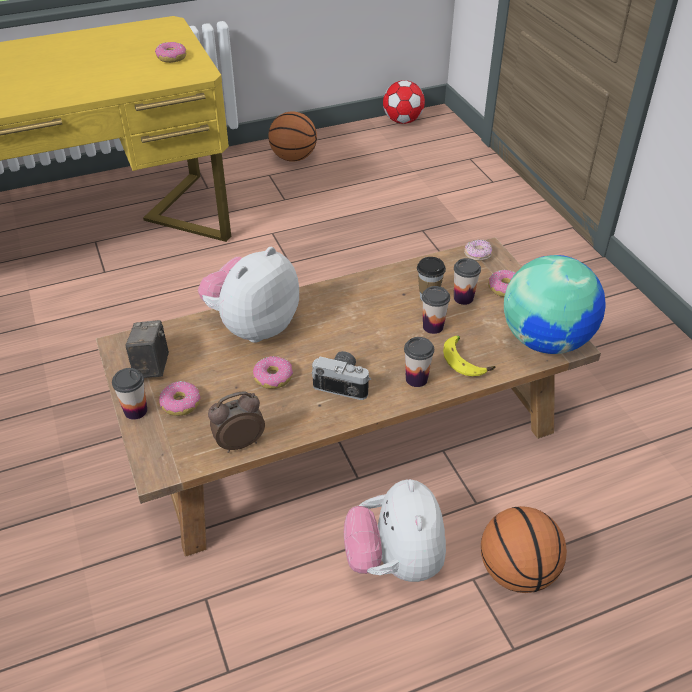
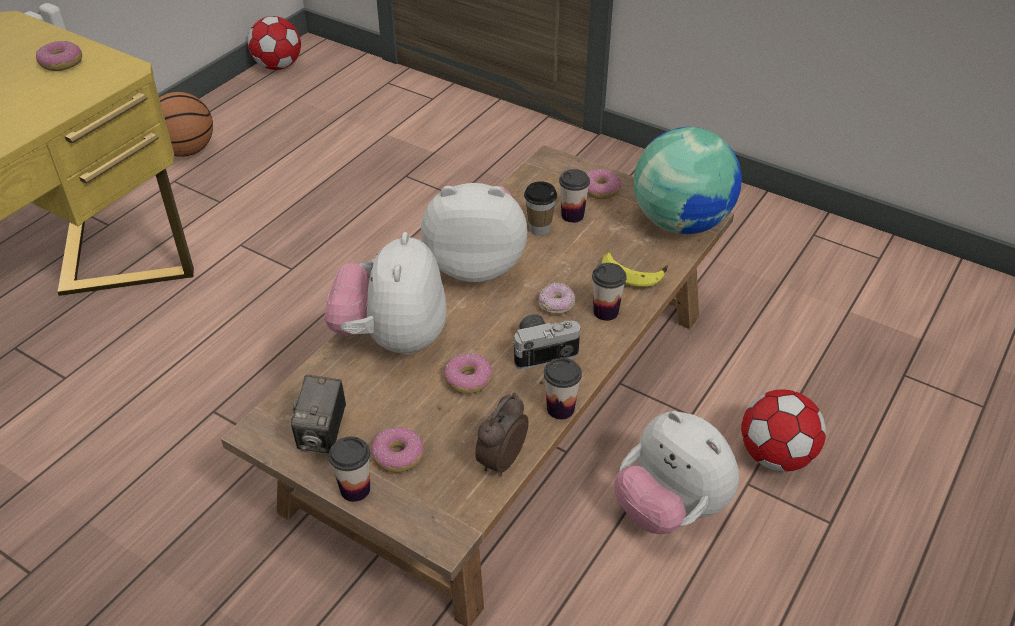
camera: 35 degrees left, 0 degrees up
(151, 366) = (323, 434): camera -> camera turned 135 degrees counterclockwise
(357, 302) = (476, 265): none -> plush toy
(433, 326) = (571, 255): cup -> cup (560, 409)
(477, 256) = (545, 169): donut -> donut (556, 305)
(516, 571) = (775, 456): basketball -> football

